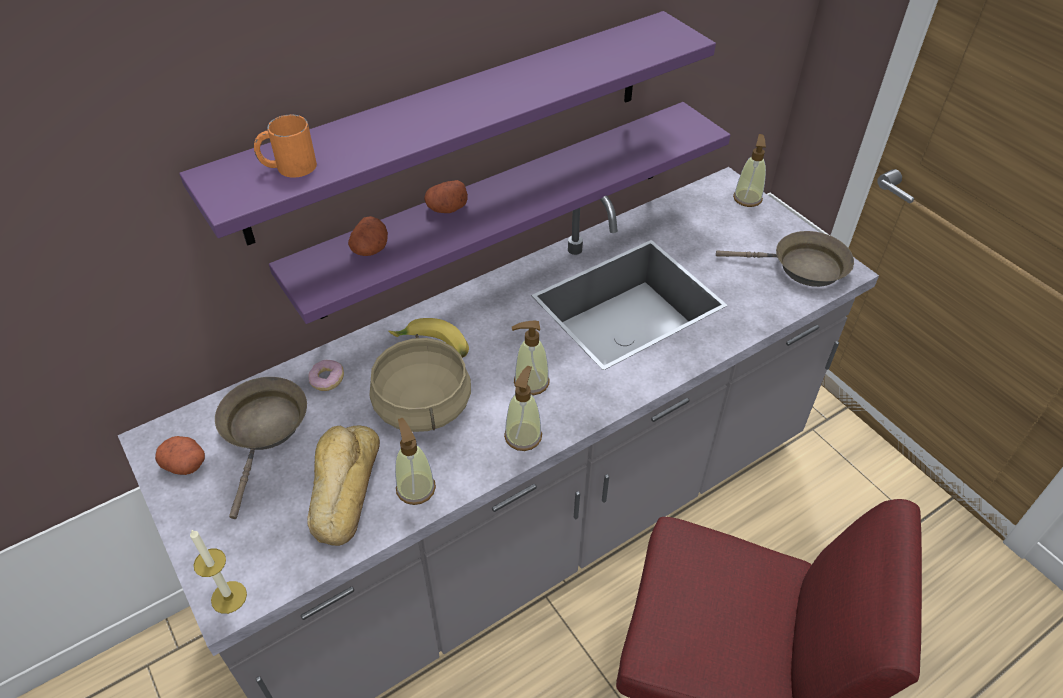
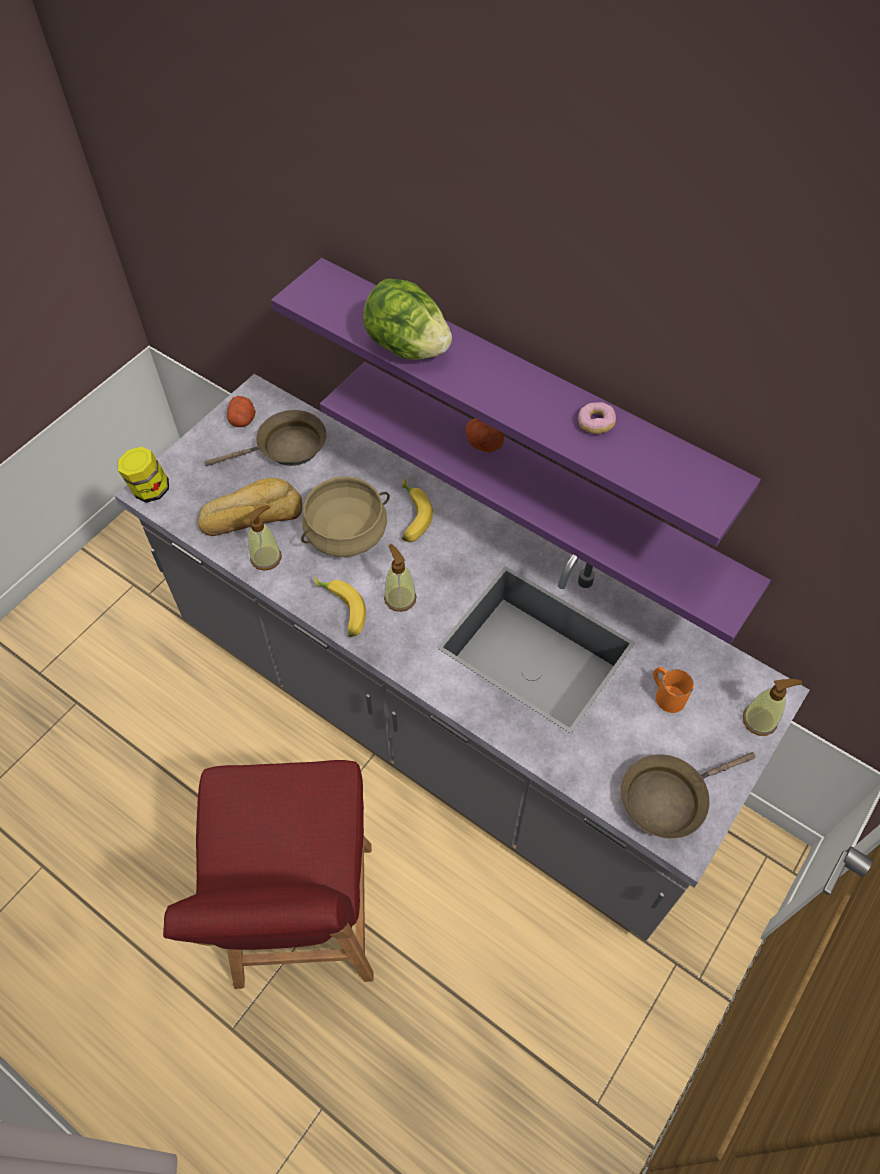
camera: 70 degrees right, 10 degrees up
(229, 597) = (150, 490): candle -> jar
(288, 167) = (352, 308): orange mug -> orange mug (666, 694)
(327, 380) = (347, 464): donut -> donut (595, 424)
(370, 249) = (407, 413): potato -> none
(381, 143) = (407, 347): none -> lettuce
(523, 436) = (340, 610): soap dispenser -> banana
(802, 267) = (668, 797): brown frying pan -> brown frying pan turned 75 degrees clockwise

